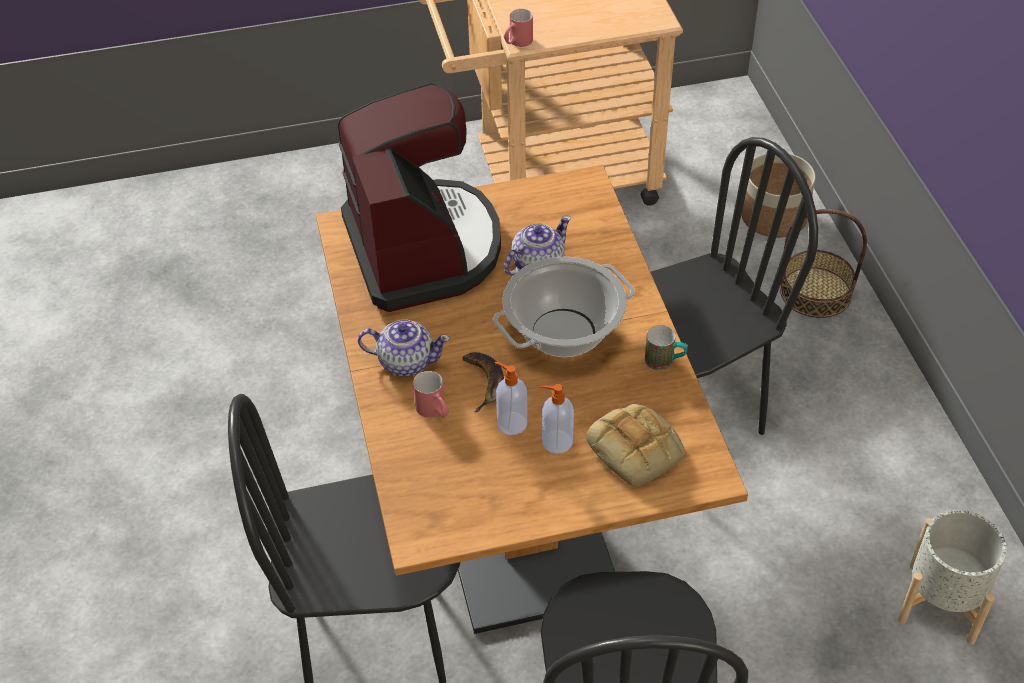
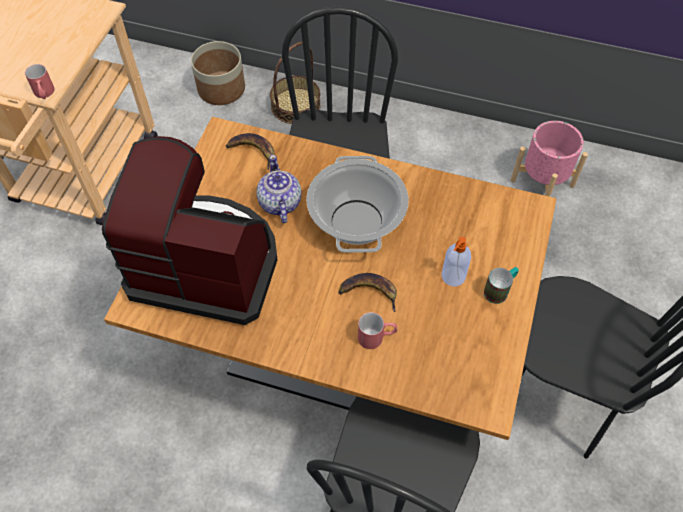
camera: 60 degrees left, 10 degrees up
(405, 361) = (314, 332): teapot -> none
(511, 423) = (419, 295): soap dispenser -> none
(584, 214) = (253, 151): none -> banana
(637, 450) = (487, 235): bread -> none
(665, 362) = (422, 180): mug -> mug (499, 290)
(941, 602) = (542, 183): grey planter -> pink planter

